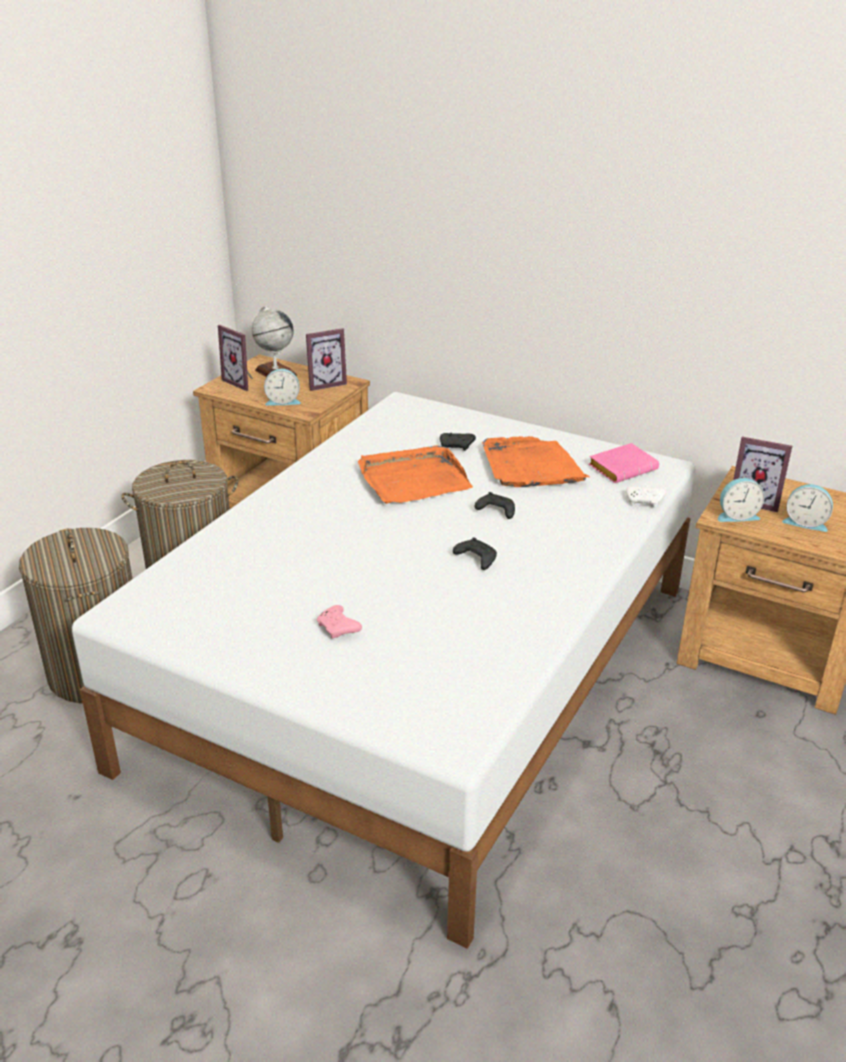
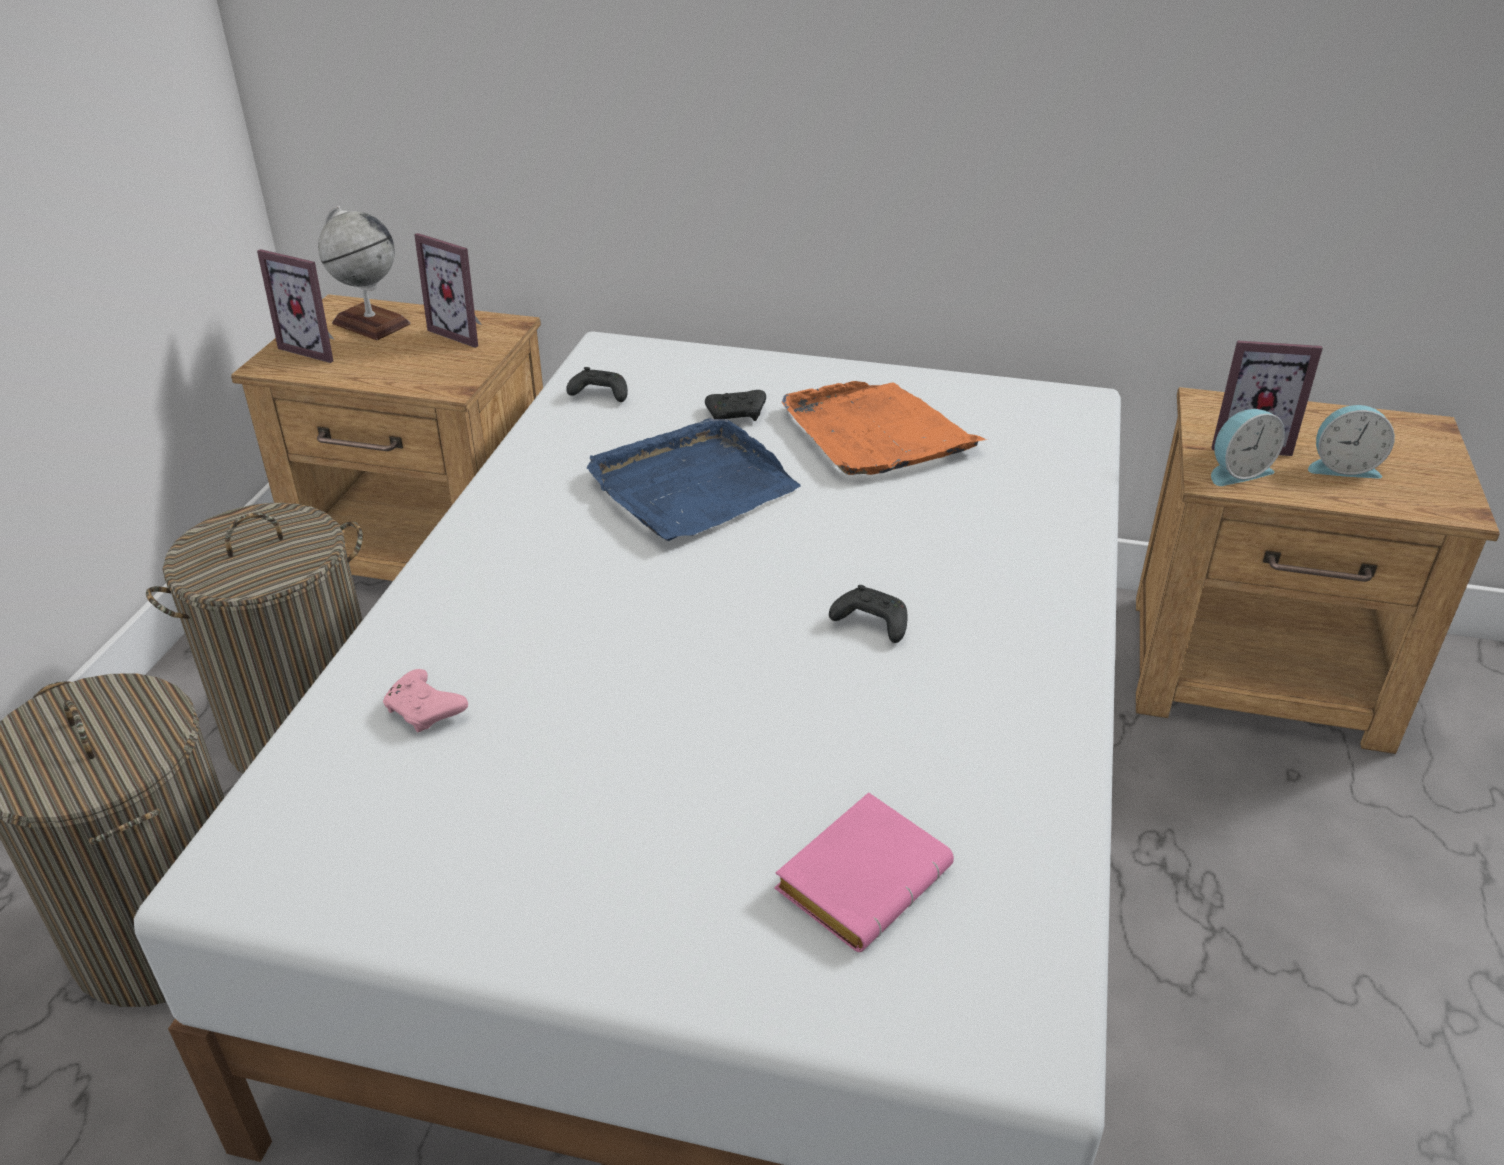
camera: 15 degrees left, 5 degrees up
(283, 401) = (404, 373): alarm clock -> none
(324, 383) = (465, 332): picture frame -> picture frame turned 75 degrees clockwise
(338, 629) = (690, 819): pink game controller -> pink game controller (426, 712)
(413, 479) = (691, 486): orange tray -> blue tray
(495, 511) = (858, 525): black game controller -> black game controller (598, 395)
(622, 468) = (1018, 414): pink book -> pink book (862, 876)
(645, 502) = (1085, 469): white game controller -> none

